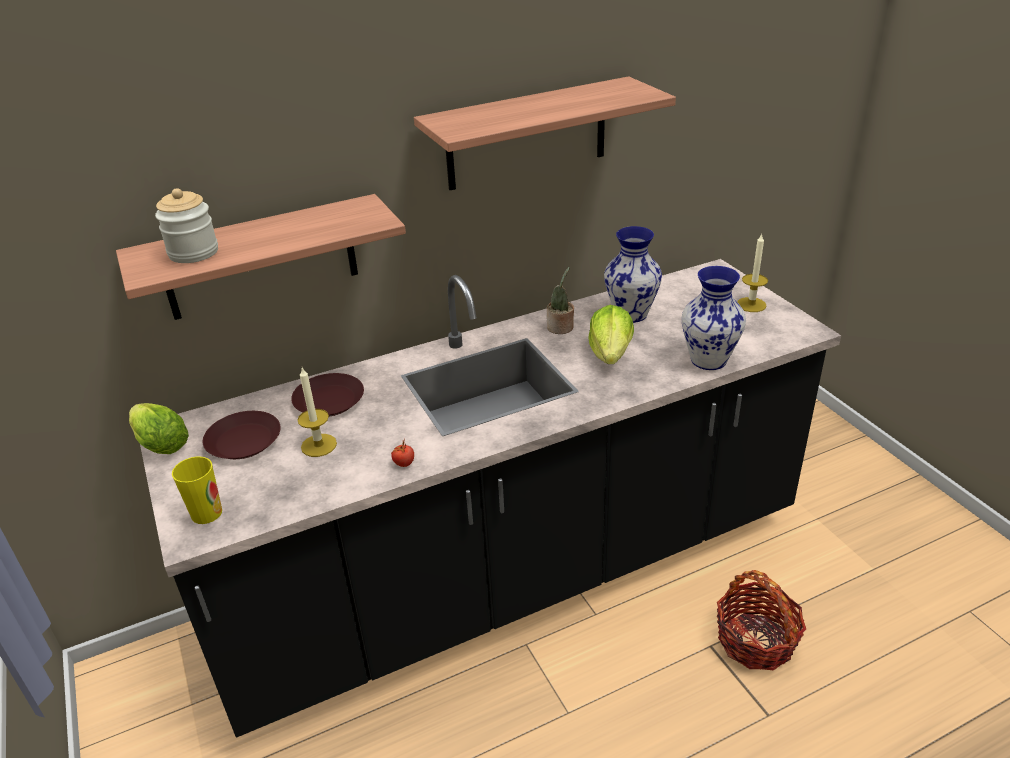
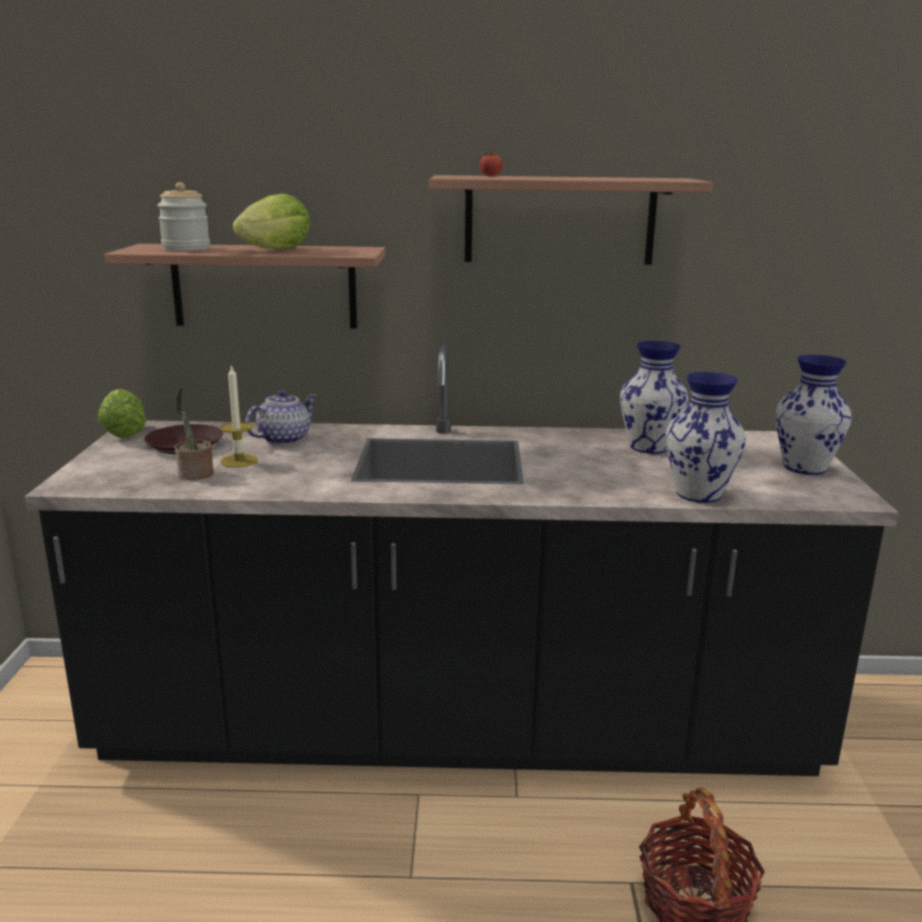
camera: 25 degrees right, 15 degrees down
(206, 513) = (98, 476): cup -> none
(328, 401) = (284, 439): brown plate -> teapot
(404, 463) = (293, 488): tomato -> tomato (490, 176)
(561, 328) = (561, 441): potted plant -> potted plant (195, 475)
(610, 354) = (591, 467): lettuce -> lettuce (276, 250)
(751, 304) = (803, 468): candle -> vase

